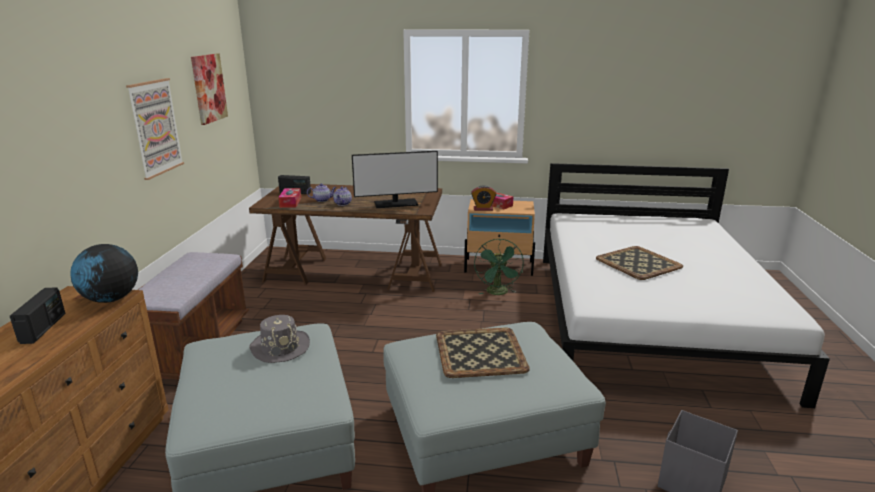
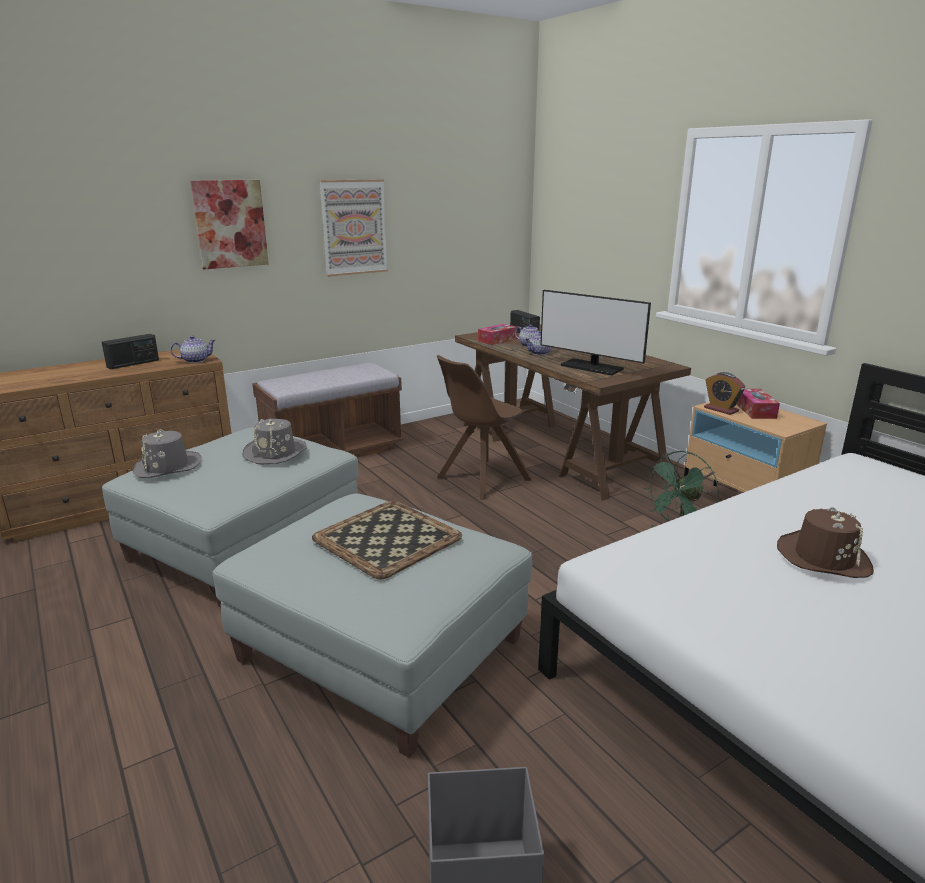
camera: 50 degrees right, 0 degrees up
(111, 299) = (195, 360): globe -> teapot
(208, 88) = (453, 198): picture -> picture (230, 224)
(213, 403) = (167, 466): none -> grey hat
(347, 312) = (481, 479): none -> brown chair
(637, 263) = (823, 557): tray -> brown hat

